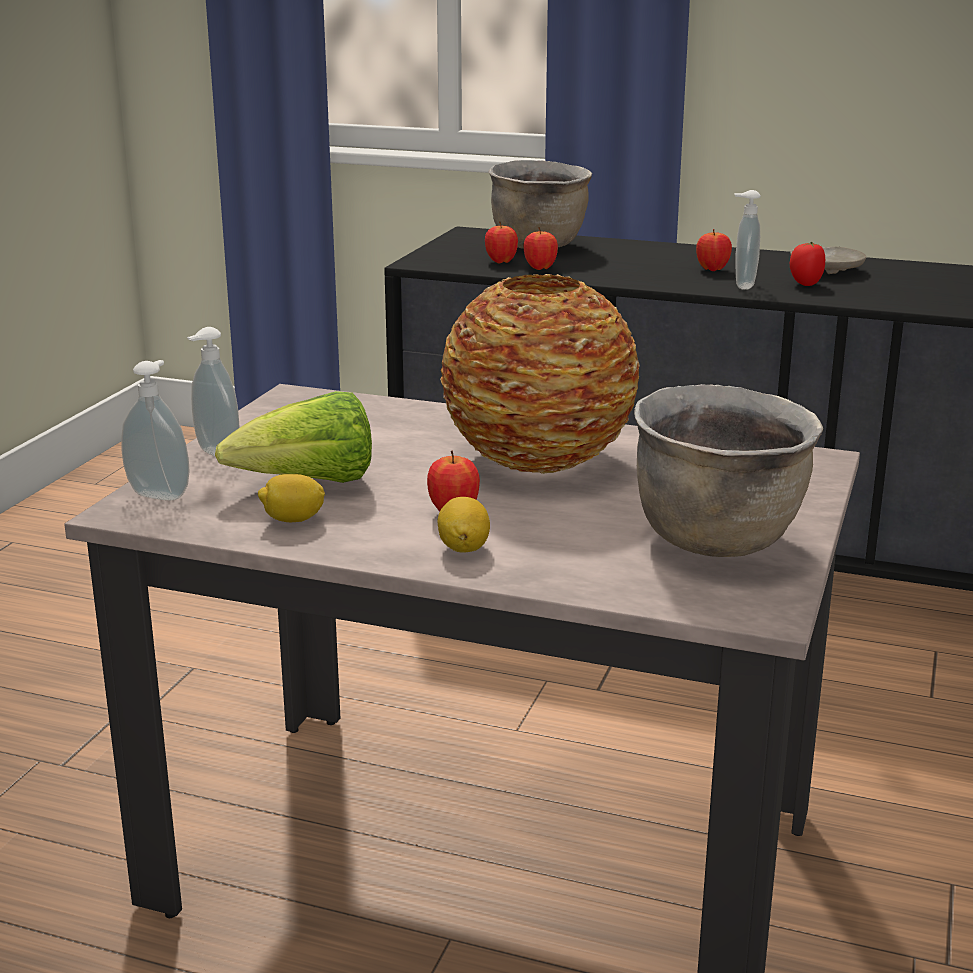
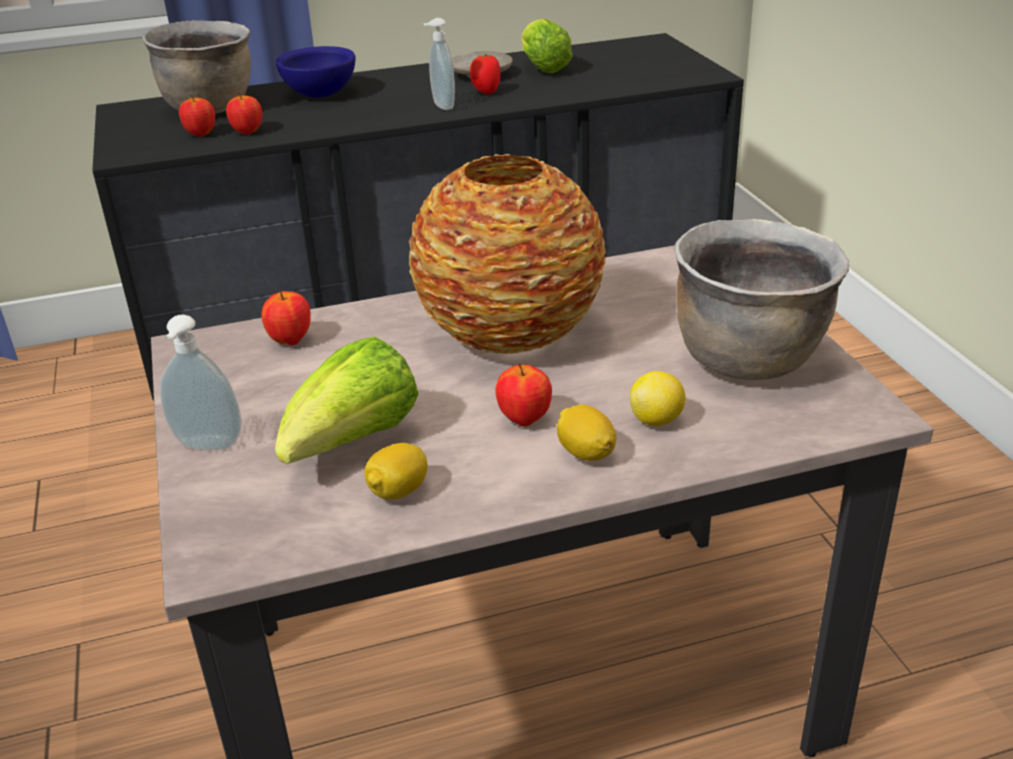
camera: 35 degrees left, 10 degrees up
(161, 494) = (221, 520): soap dispenser -> none
(558, 549) = (657, 420): none -> lemon
(646, 255) = (319, 95): none -> blue bowl
(712, 269) = (395, 96): apple -> apple (290, 340)
(901, 277) = (542, 67): none -> lettuce

